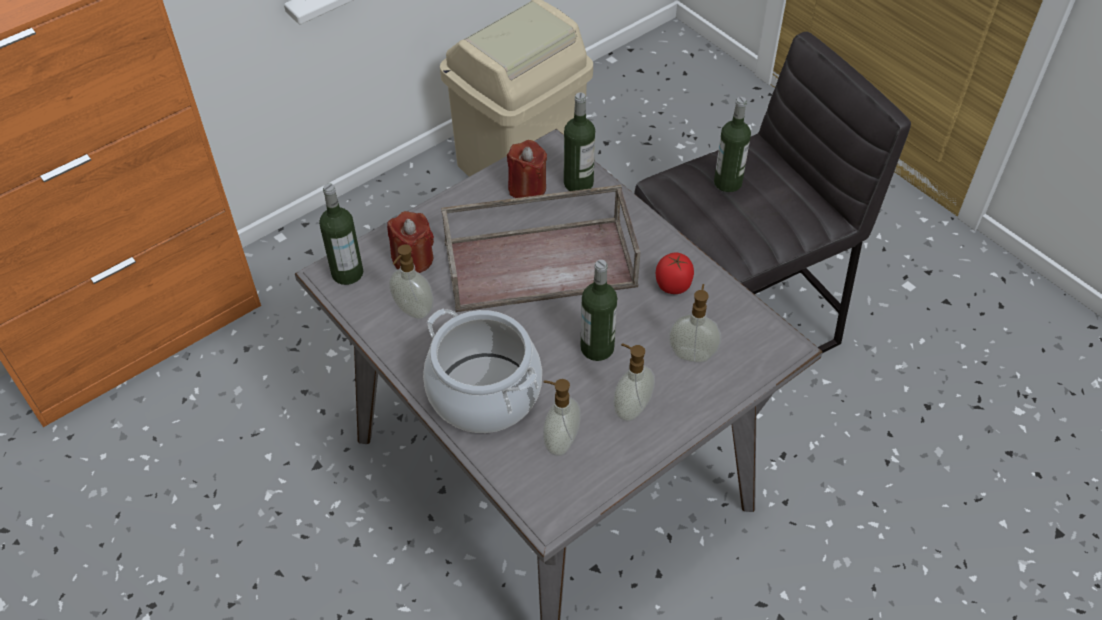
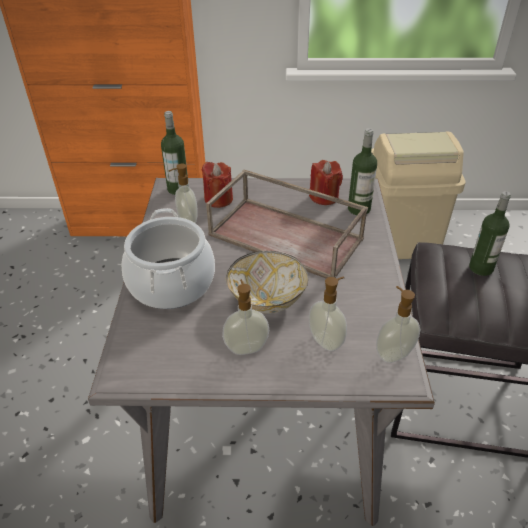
camera: 40 degrees right, 10 degrees down
(560, 441) = (179, 337): soap dispenser -> soap dispenser (393, 354)
(597, 348) = (266, 299): bottle -> bowl
(673, 286) = (359, 293): tomato -> none

